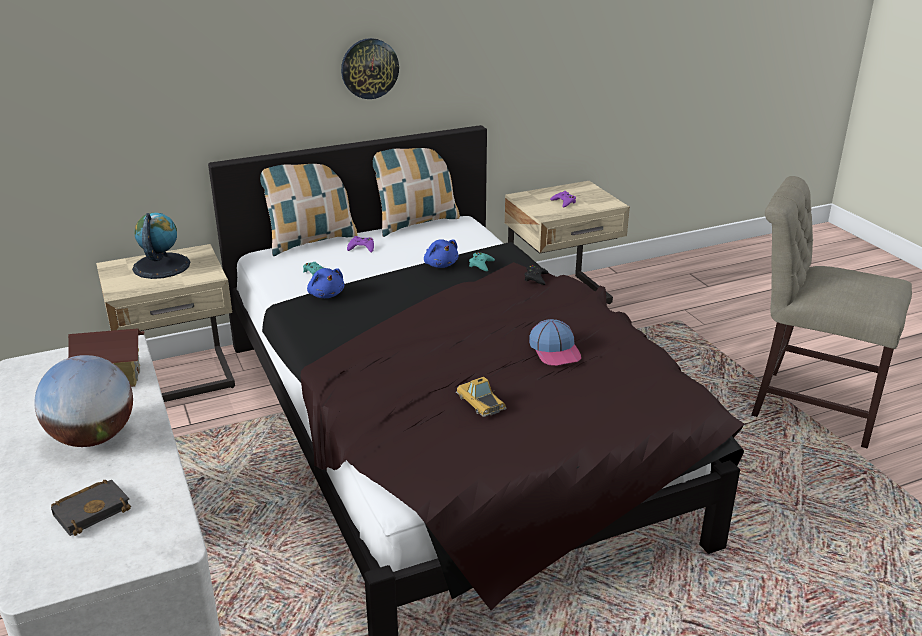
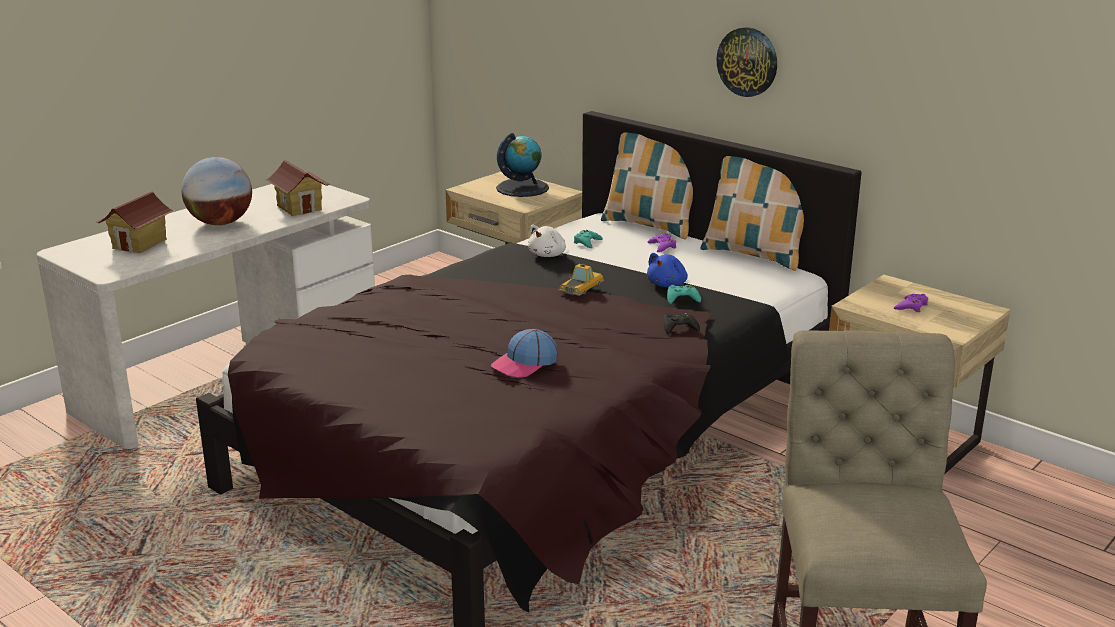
camera: 65 degrees right, 5 degrees down
(93, 509) = (140, 244): black book -> toy house
(326, 294) = (548, 255): blue plush toy -> white plush toy
(480, 401) = (399, 347): toy car -> toy car (582, 287)

